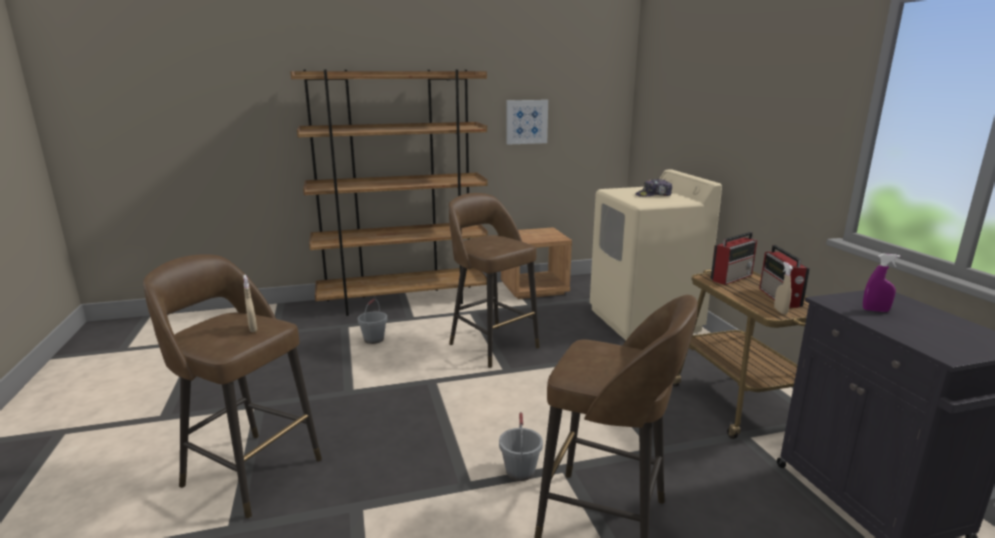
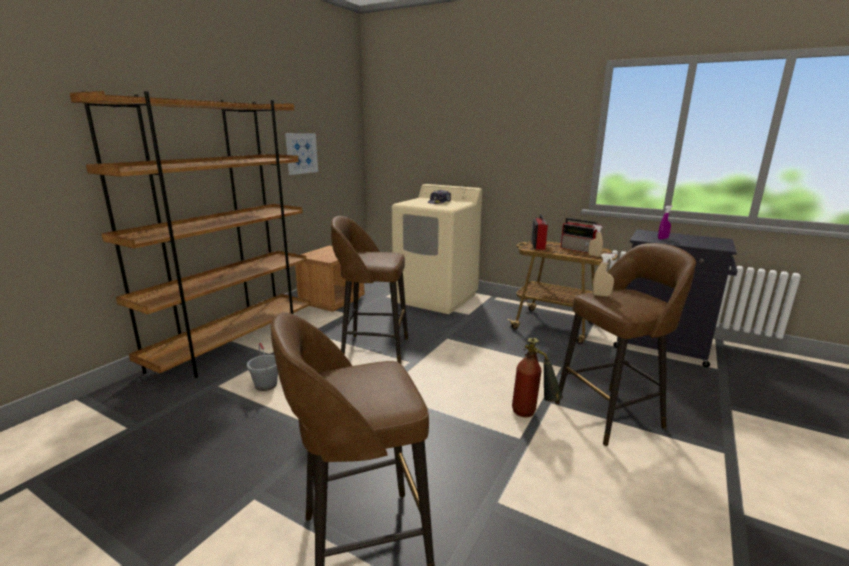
camera: 45 degrees left, 0 degrees up
(253, 329) = (383, 376): beige spray bottle -> beige spray bottle (601, 295)
(520, 471) = (532, 415): grey bucket -> fire extinguisher

